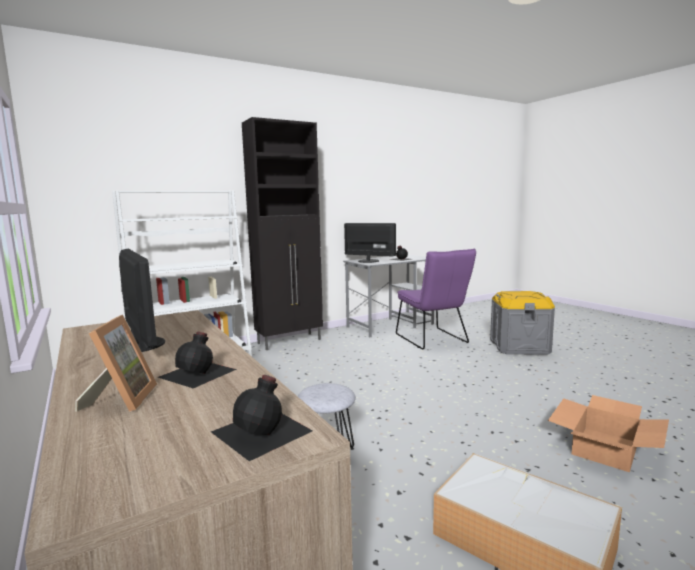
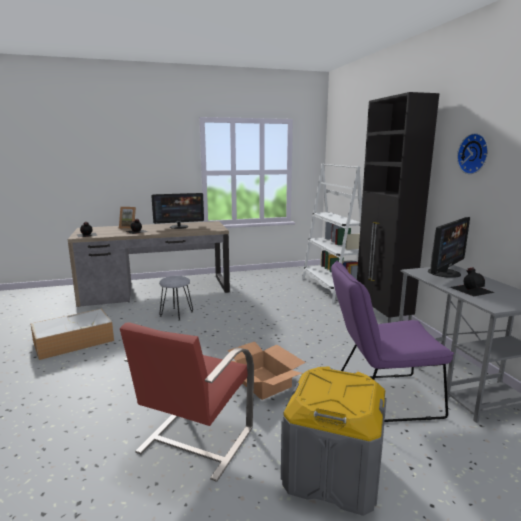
camera: 105 degrees right, 5 degrees up
(339, 178) = (474, 154): none -> wall clock
(558, 381) = (194, 441): none -> red chair
(605, 448) = (82, 399): cardboard box -> cardboard box (263, 382)

